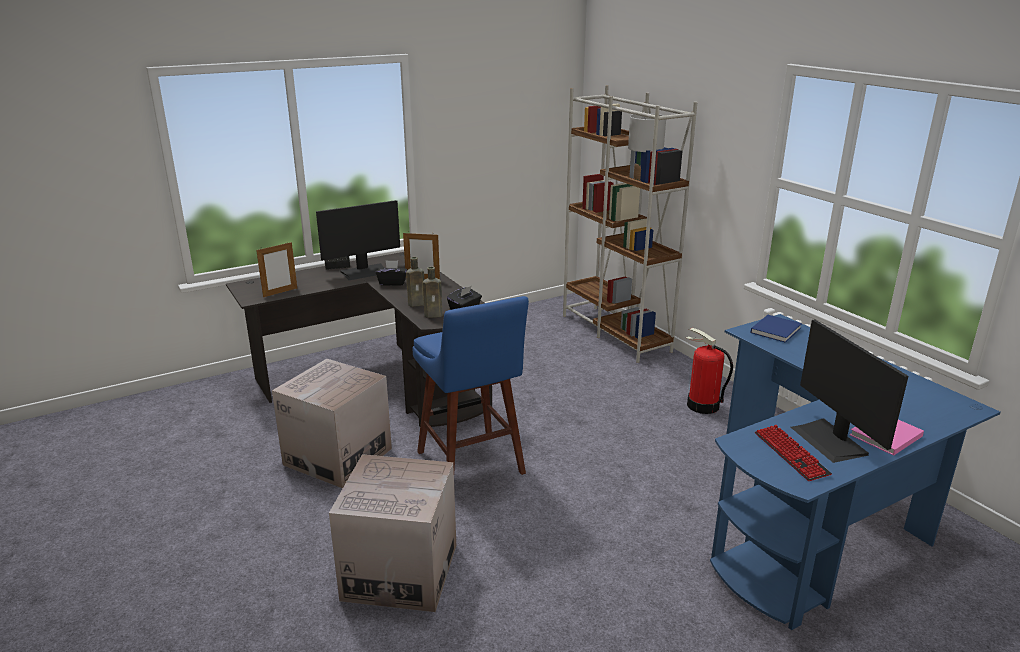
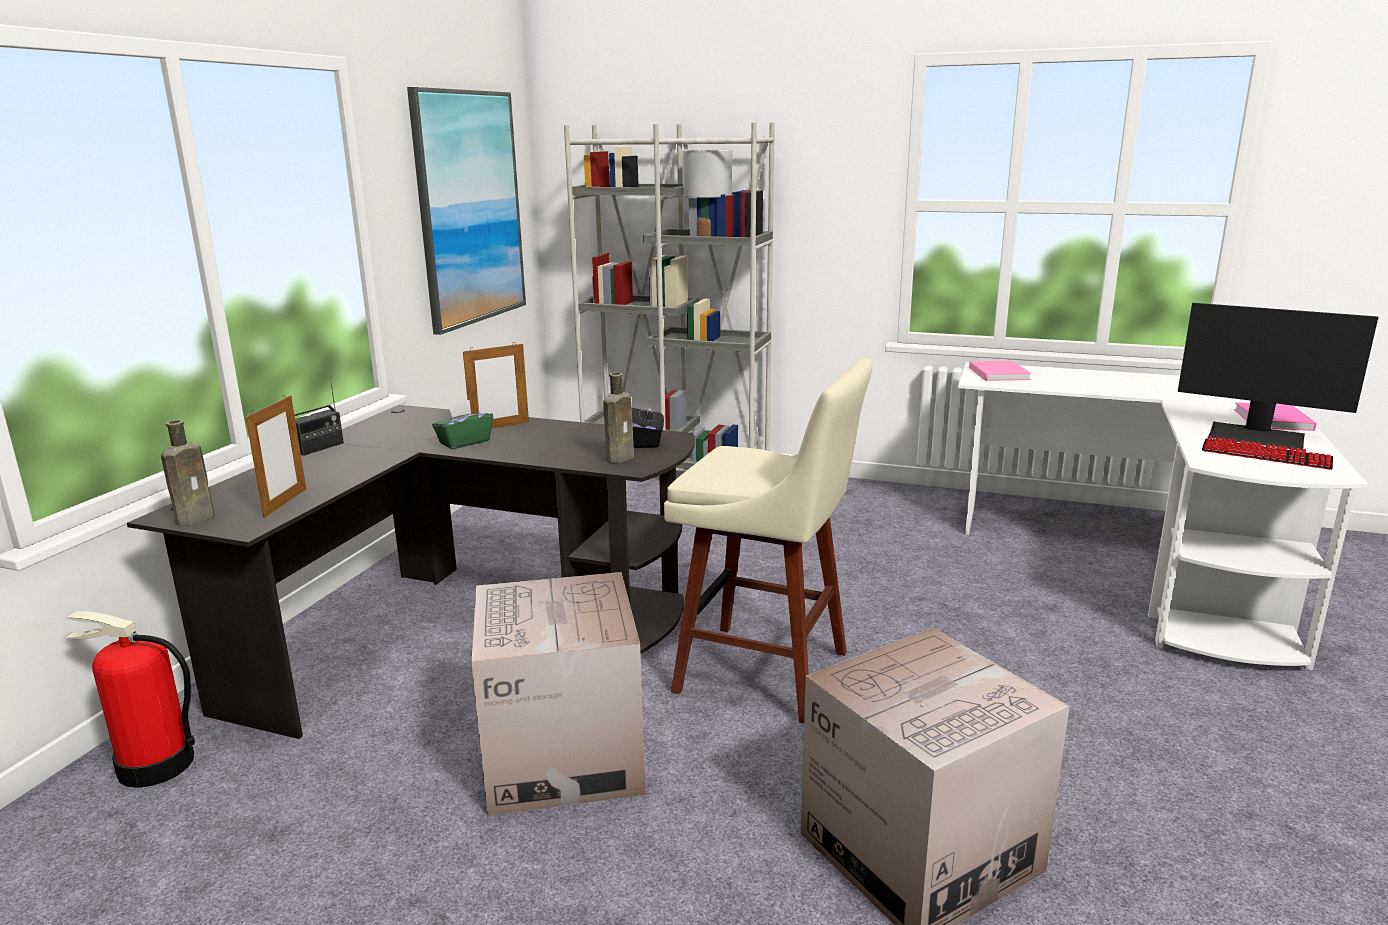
camera: 40 degrees left, 5 degrees down
(365, 272) = (385, 442): monitor -> none
(392, 283) = (464, 442): black tissue box -> green tissue box
(418, 304) = (565, 453): brown bottle -> brown bottle (198, 518)
(471, 465) = (766, 674): blue stool -> beige stool
(507, 135) = (469, 208): none -> picture
(615, 333) = (676, 473): brown bookcase -> grey bookcase
(702, 405) = (886, 510): fire extinguisher -> fire extinguisher (154, 765)
(776, 330) = (998, 373): blue book -> pink book
(816, 515) = (1143, 564): blue desk -> white desk

